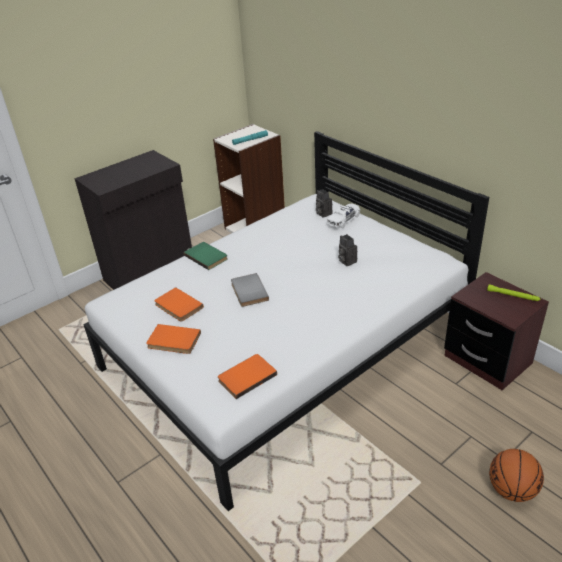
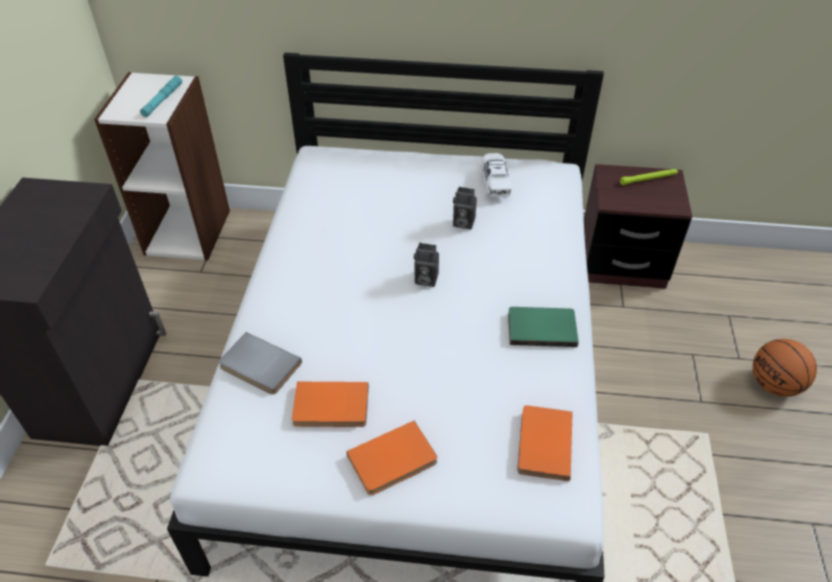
camera: 45 degrees left, 10 degrees up
(207, 256) = (274, 310): green book -> green book (541, 327)
(248, 292) = (397, 329): grey book -> grey book (258, 367)
(323, 213) = (351, 171): camera -> camera (424, 279)
(344, 220) = (389, 169): white toy car -> white toy car (495, 182)

